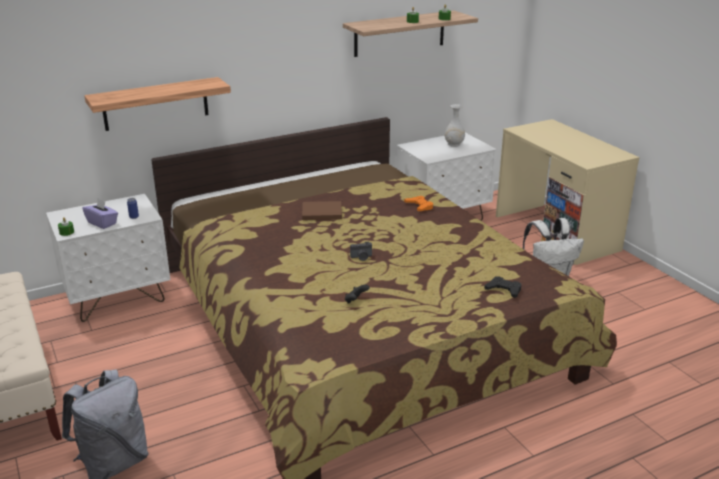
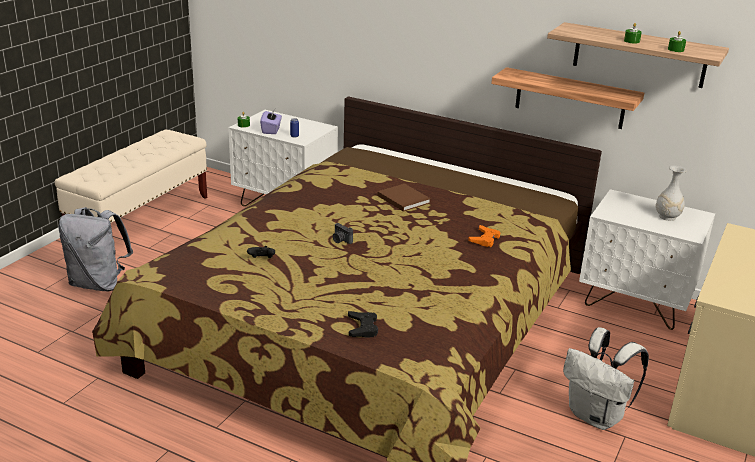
camera: 55 degrees right, 0 degrees up
(155, 104) = (362, 47): shelf -> shelf (570, 98)

